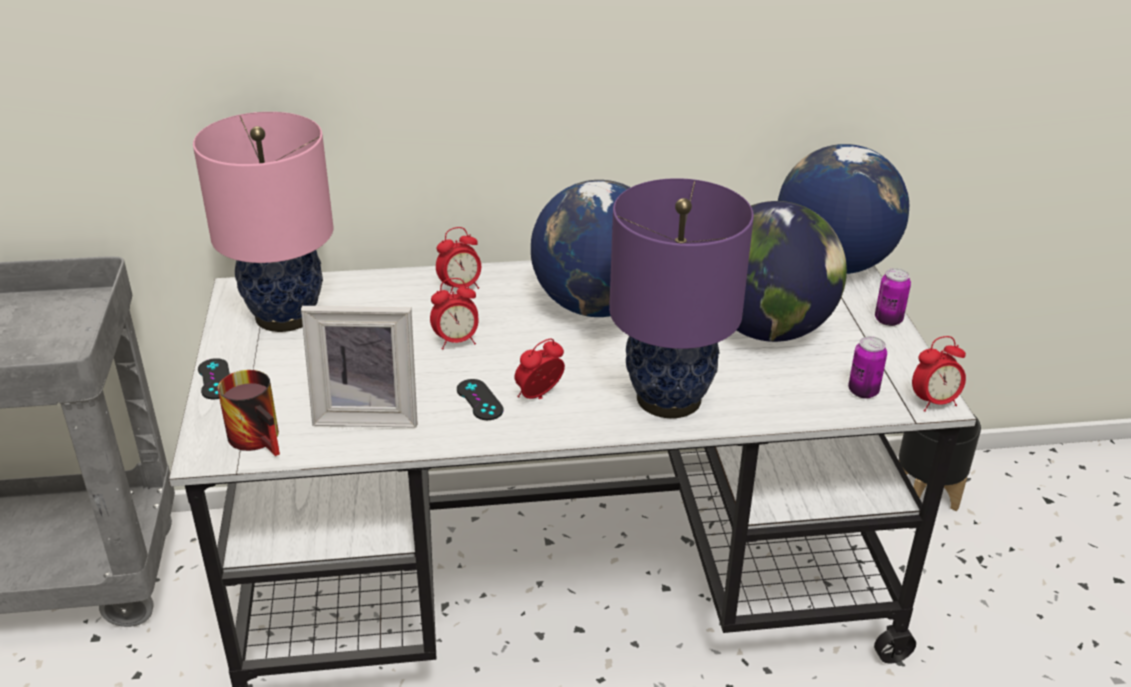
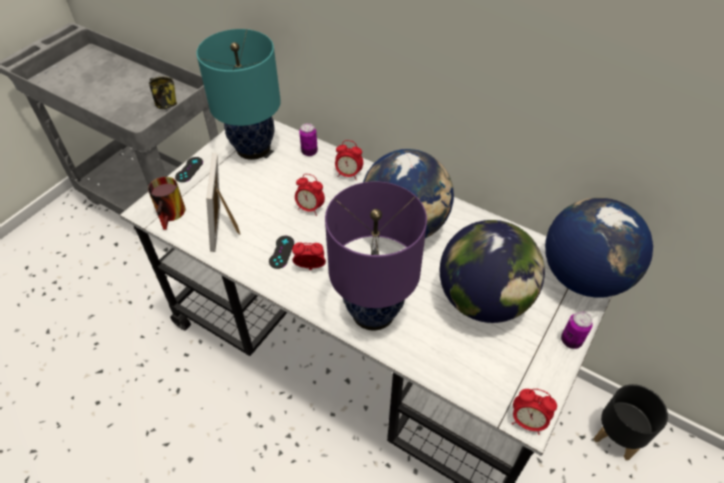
camera: 40 degrees right, 15 degrees up
(57, 325) = (165, 104): none -> mug
(285, 315) = (253, 148): pink table lamp -> turquoise table lamp
(368, 413) = (227, 228): picture frame -> picture frame turned 45 degrees clockwise
(863, 391) = (490, 382): can -> can (309, 152)

